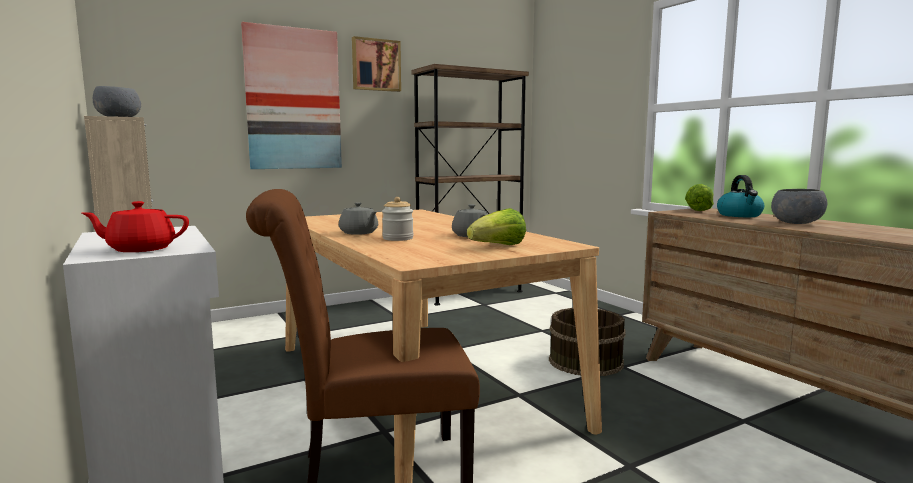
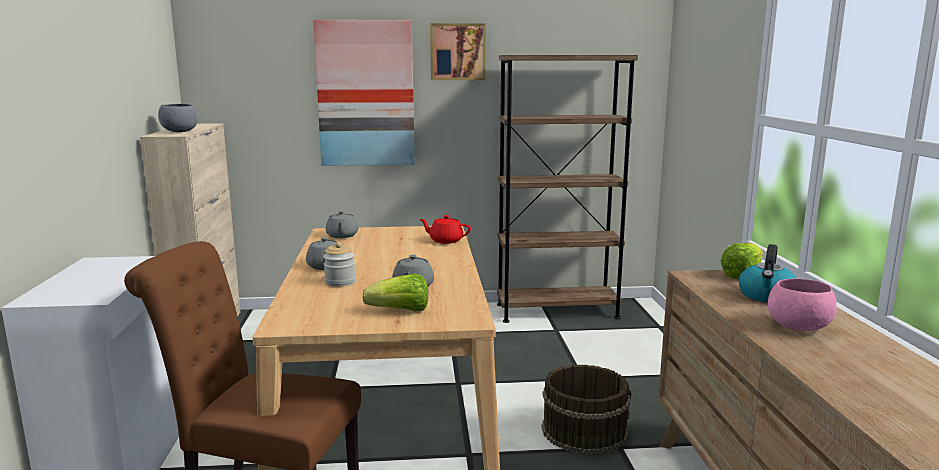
camera: 25 degrees right, 5 degrees up
(140, 249) = (71, 292): red teapot -> red teapot (445, 241)
(327, 219) = (342, 236): none -> grey teapot
(795, 223) = (797, 326): grey bowl -> pink bowl

